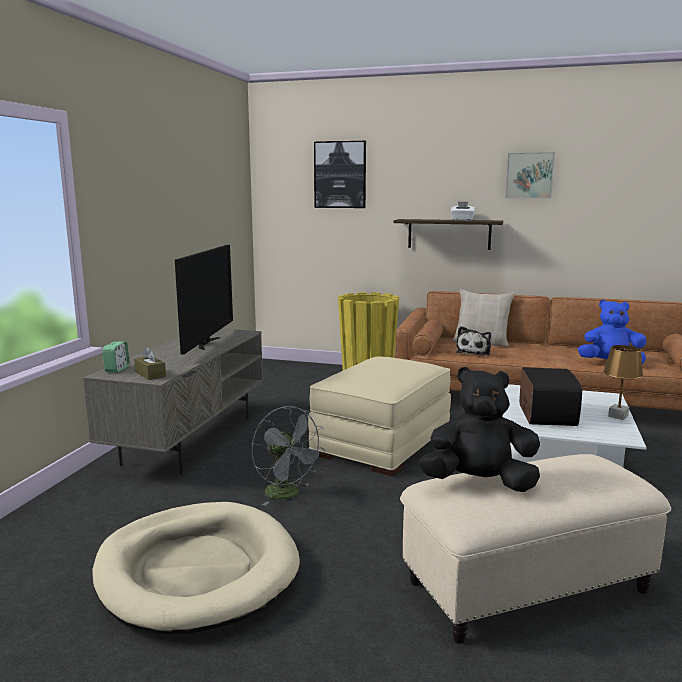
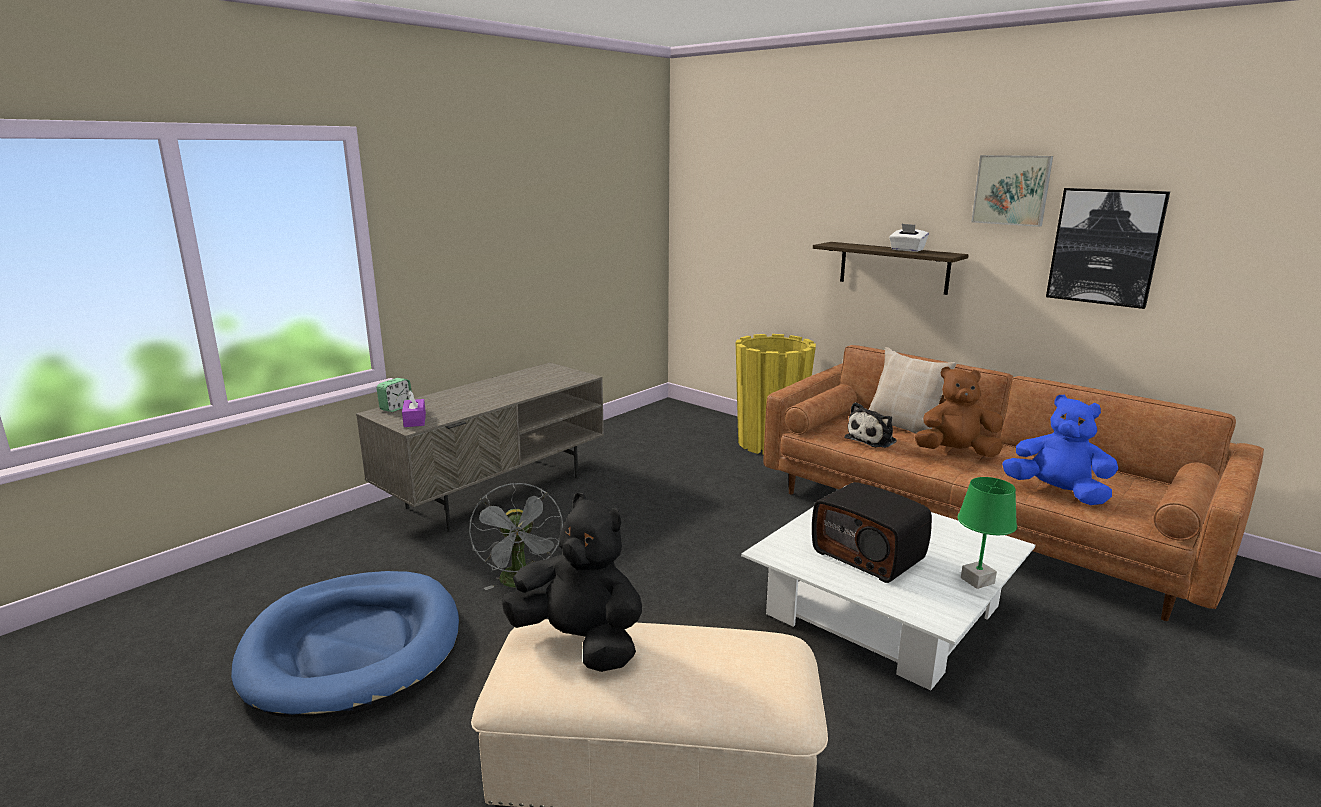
camera: 25 degrees right, 5 degrees up
(150, 374) = (415, 420): brown tissue box -> purple tissue box
(197, 571) = (353, 647): beige dog bed -> blue dog bed
(207, 343) = (523, 386): television -> none
(340, 175) = (765, 178): picture -> picture (1105, 247)
(382, 442) = (692, 539): beige ottoman -> none
(531, 352) = (955, 453): none -> brown plush toy
(545, 415) = (869, 555): radio -> radio turned 105 degrees clockwise
(618, 416) = (977, 580): brown table lamp -> green table lamp

